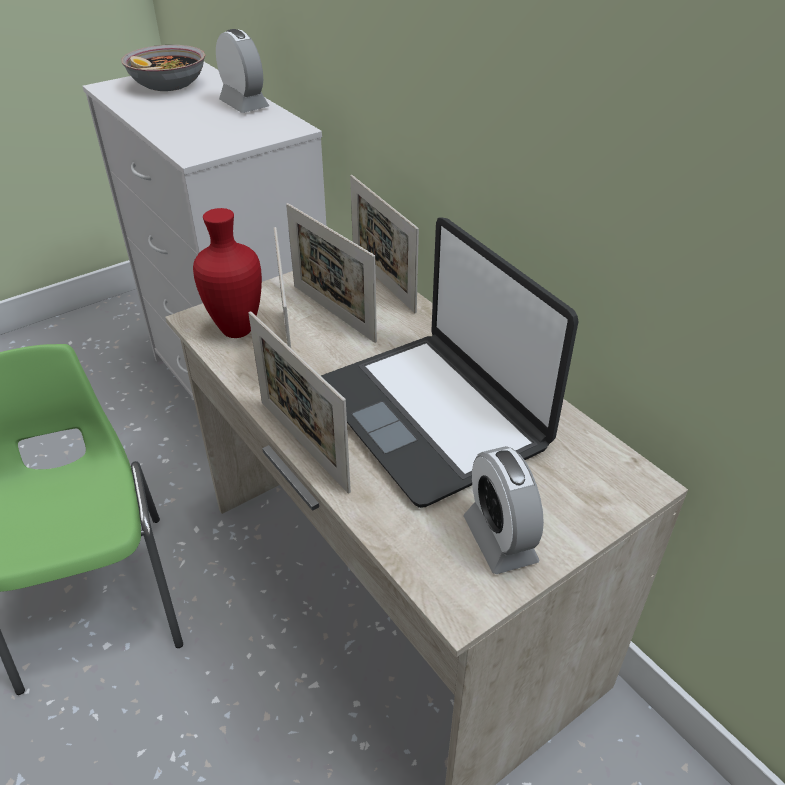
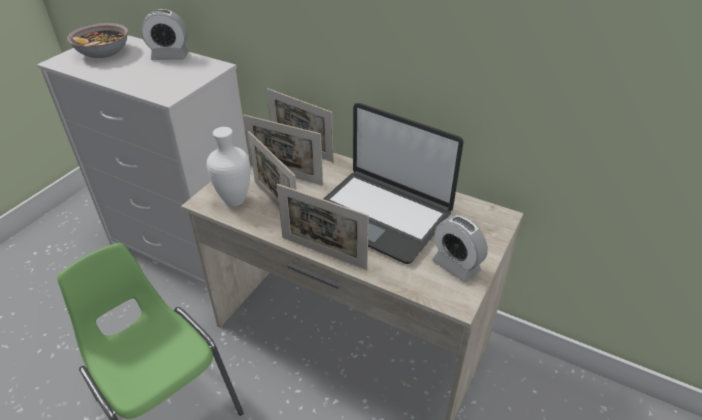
camera: 25 degrees left, 0 degrees up
(235, 330) = (233, 201): red vase -> white vase
(244, 104) = (170, 56): alarm clock -> alarm clock turned 150 degrees clockwise

